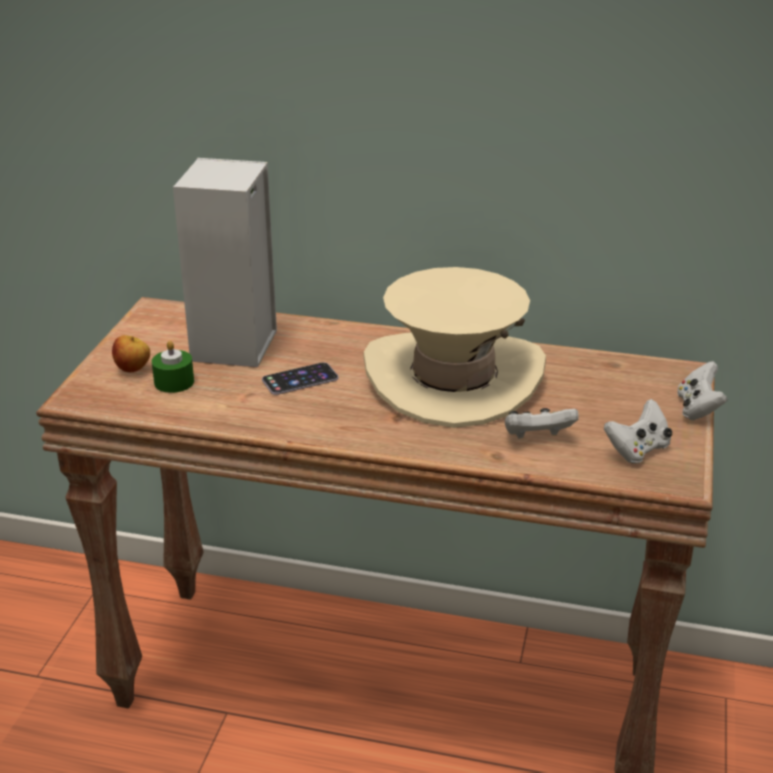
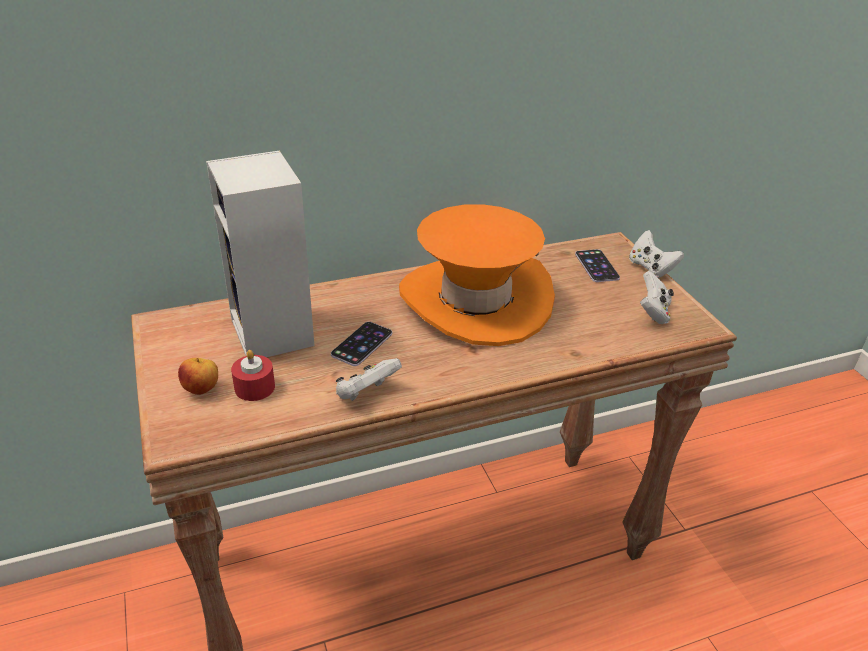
camera: 35 degrees left, 5 degrees up
(174, 382) = (254, 387): green candle -> red candle
(453, 378) = (475, 300): beige hat -> orange hat
(537, 438) = (584, 328): white game controller -> white game controller (366, 393)
(632, 387) = (596, 266): none -> phone

